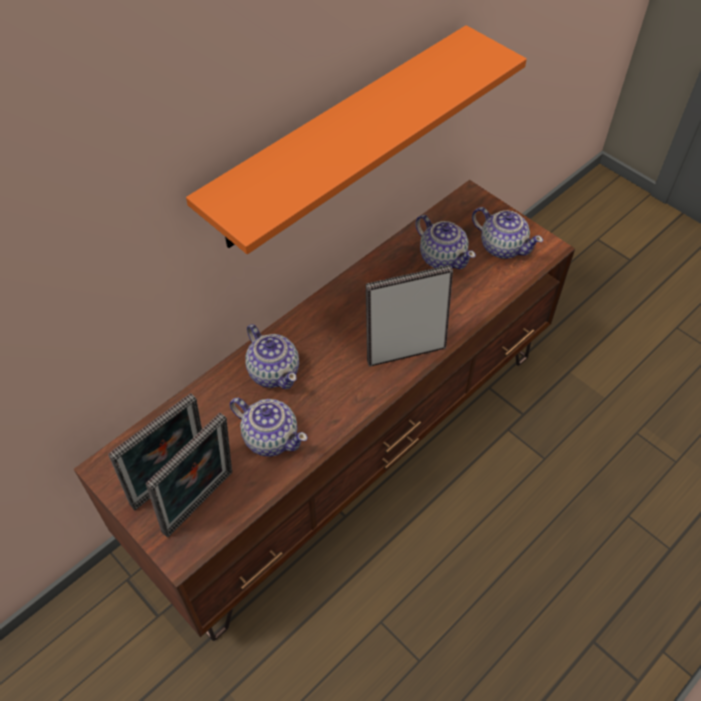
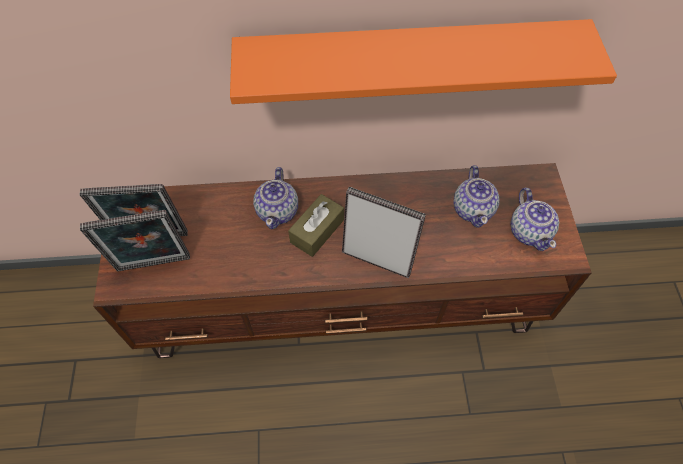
camera: 40 degrees right, 5 degrees up
(270, 437) = (233, 253): teapot -> none
(328, 364) = (317, 231): none -> brown tissue box

